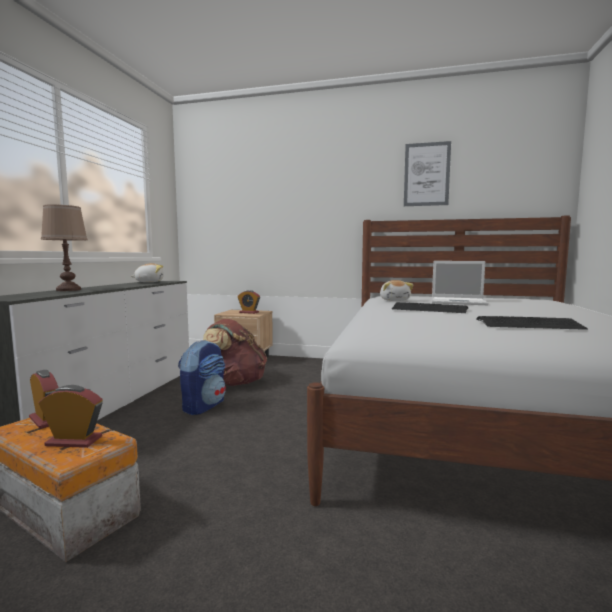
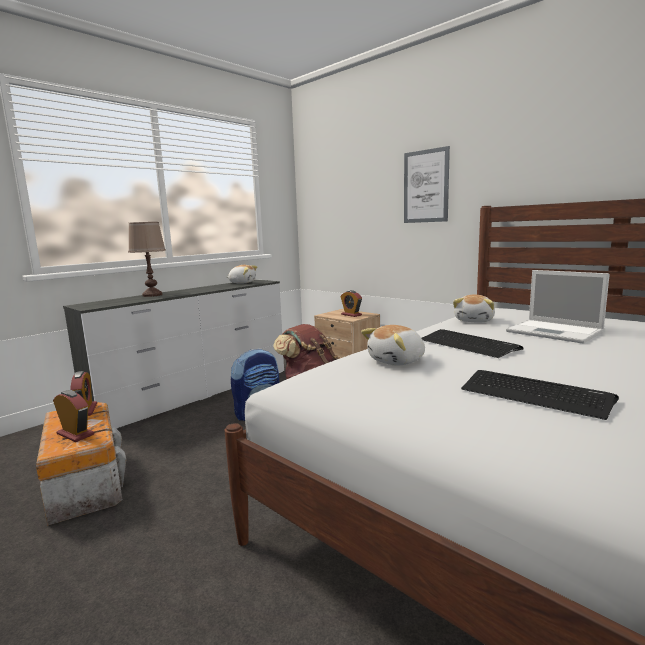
camera: 30 degrees right, 5 degrees up
(408, 319) = (397, 361): none -> plush toy
(426, 174) = (575, 134): picture -> picture (426, 186)

